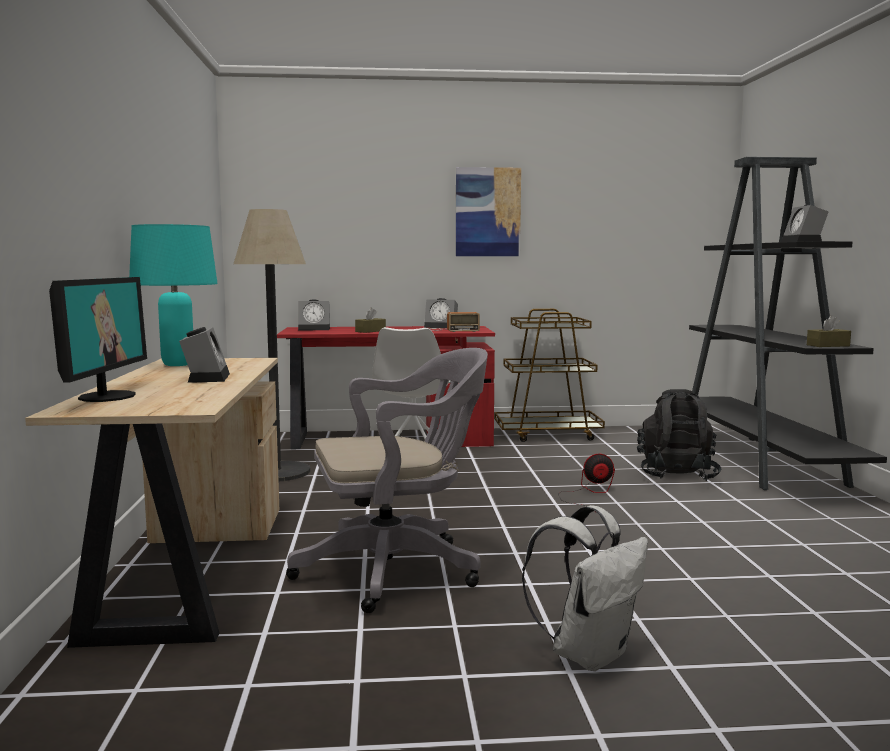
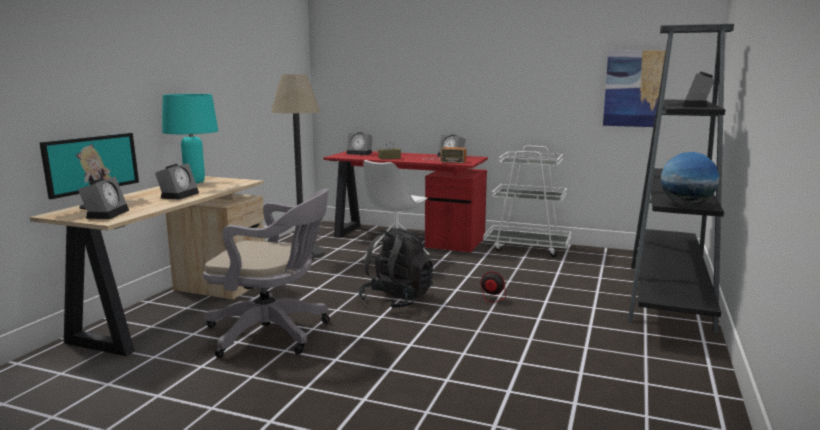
camera: 25 degrees right, 5 degrees up
(161, 403) = (106, 214): none -> alarm clock
(488, 212) = (493, 66): picture -> picture (634, 88)
(548, 434) = (527, 247): brown cart -> white cart
(589, 653) = (298, 413): white backpack -> none
(676, 475) = (574, 297): black backpack -> black backpack (396, 300)
(828, 345) = (686, 204): brown tissue box -> globe

